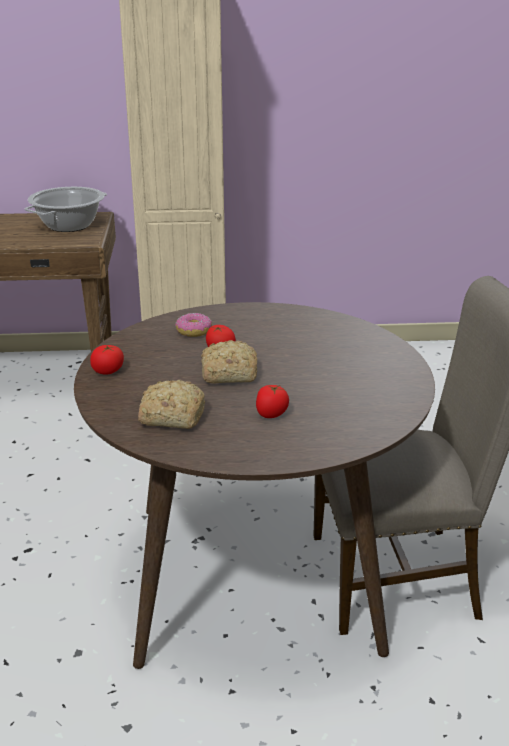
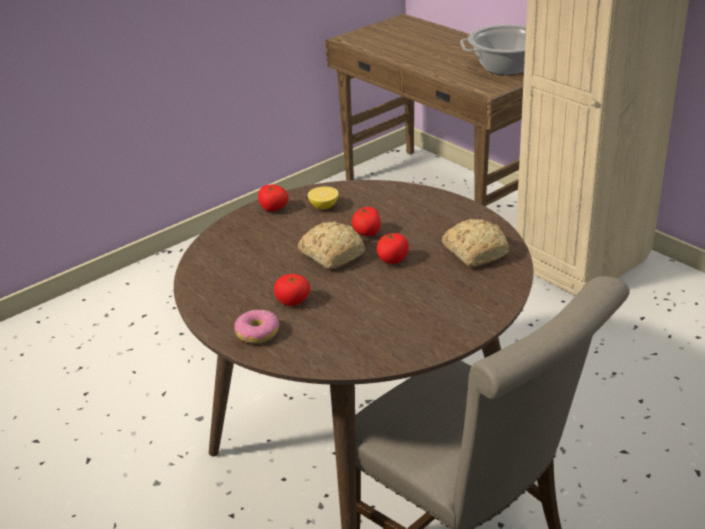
camera: 55 degrees right, 5 degrees up
(147, 351) = (324, 206): none -> lemon
(171, 416) = (238, 263): bread -> bread (475, 252)
(194, 331) = (384, 207): donut -> donut (257, 333)
(275, 356) = (393, 260): none -> tomato

